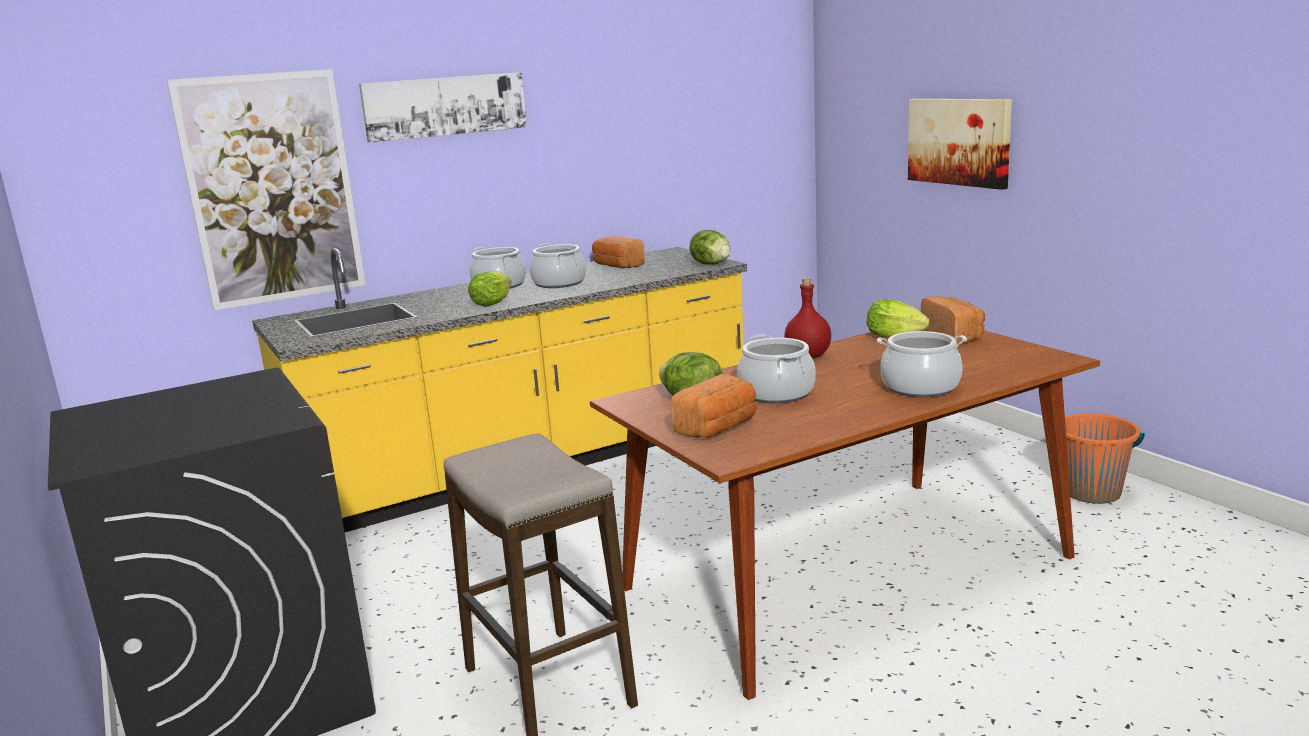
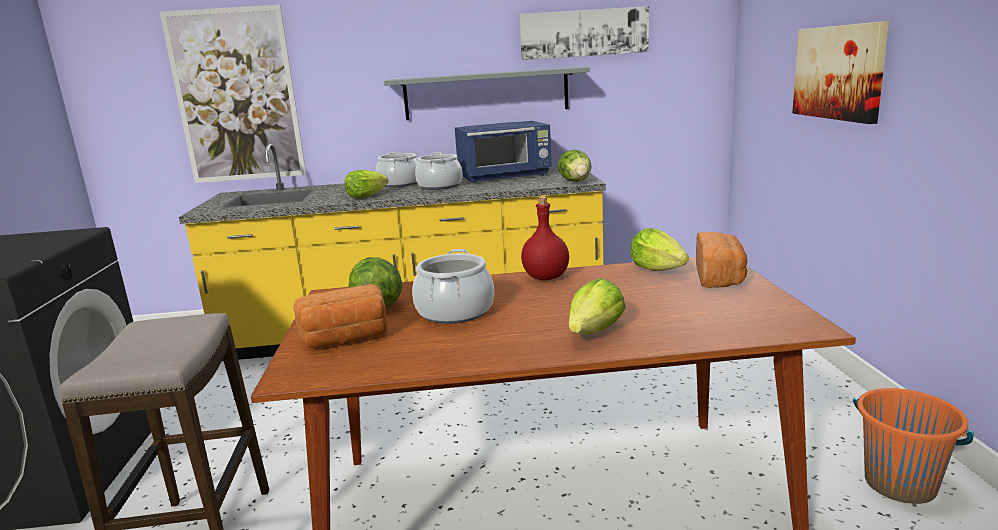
camera: 25 degrees right, 0 degrees up
(445, 106) = (372, 36): picture -> picture (584, 33)
(576, 170) = (486, 94): none -> grey shelf
(617, 266) = (505, 176): bread -> blue microwave
(920, 387) = (595, 332): cooking pot -> lettuce

